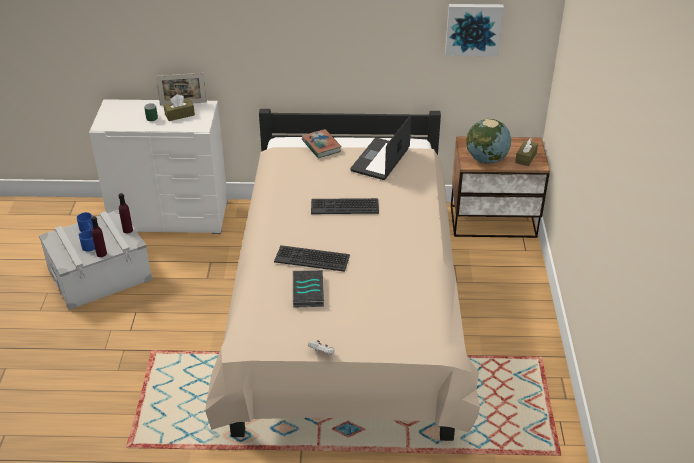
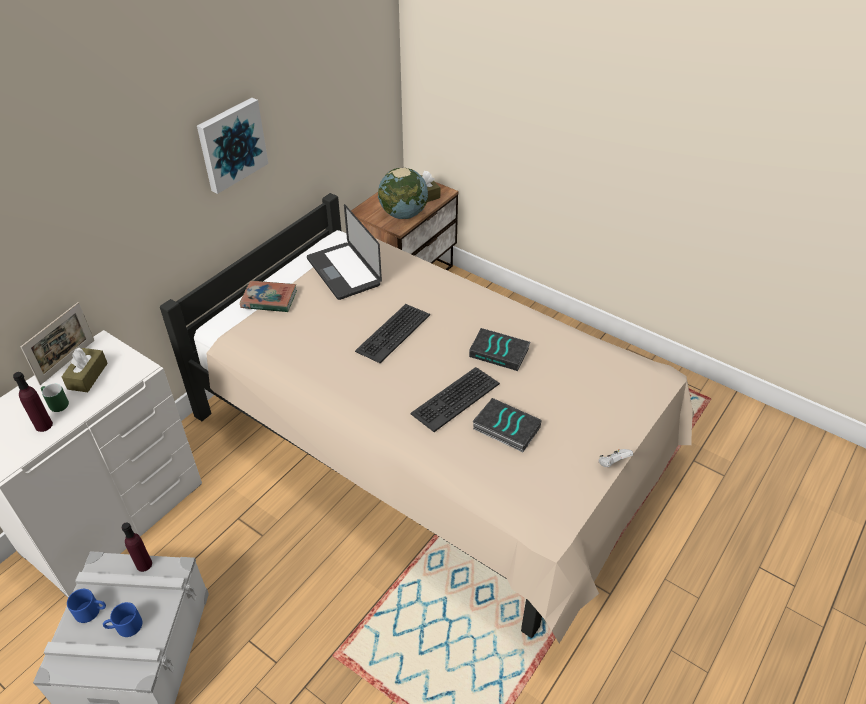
camera: 55 degrees left, 5 degrees up
(101, 253) = (160, 617): purple bottle -> purple bottle (44, 425)
(376, 259) = (500, 352): none -> book
(473, 28) = (337, 80): picture -> picture (231, 144)

